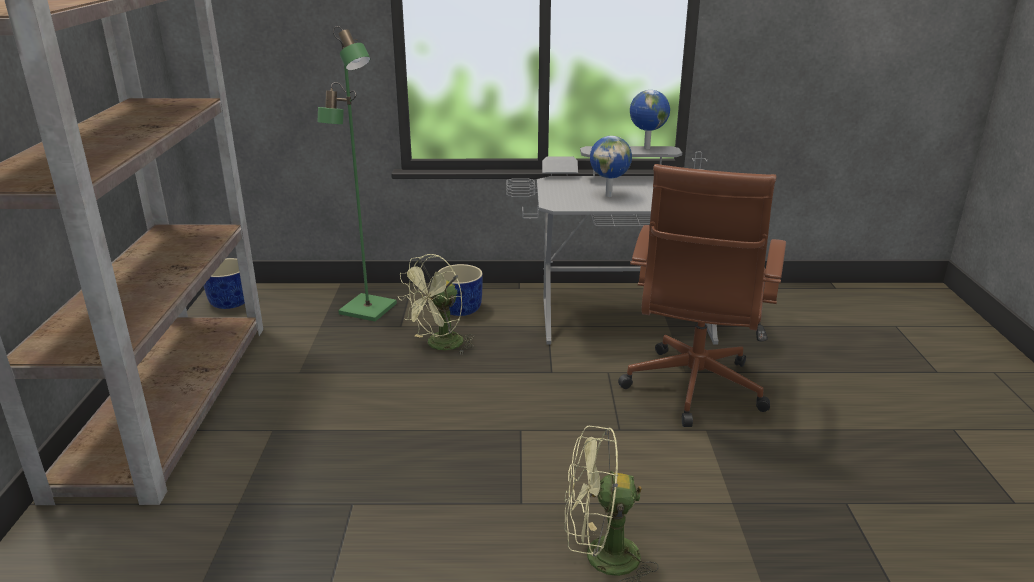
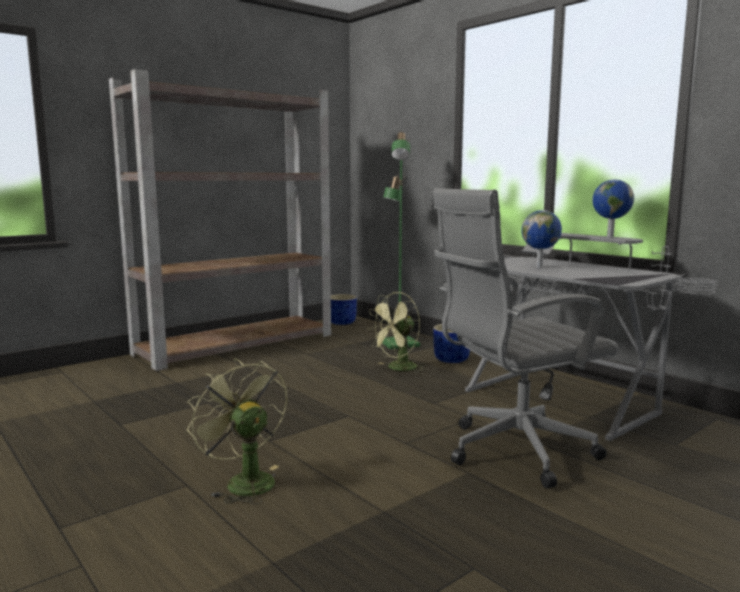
camera: 50 degrees right, 15 degrees down
(439, 345) = (398, 369): green fan -> green fan turned 45 degrees counterclockwise
(693, 391) = (513, 452): brown office chair -> grey office chair

